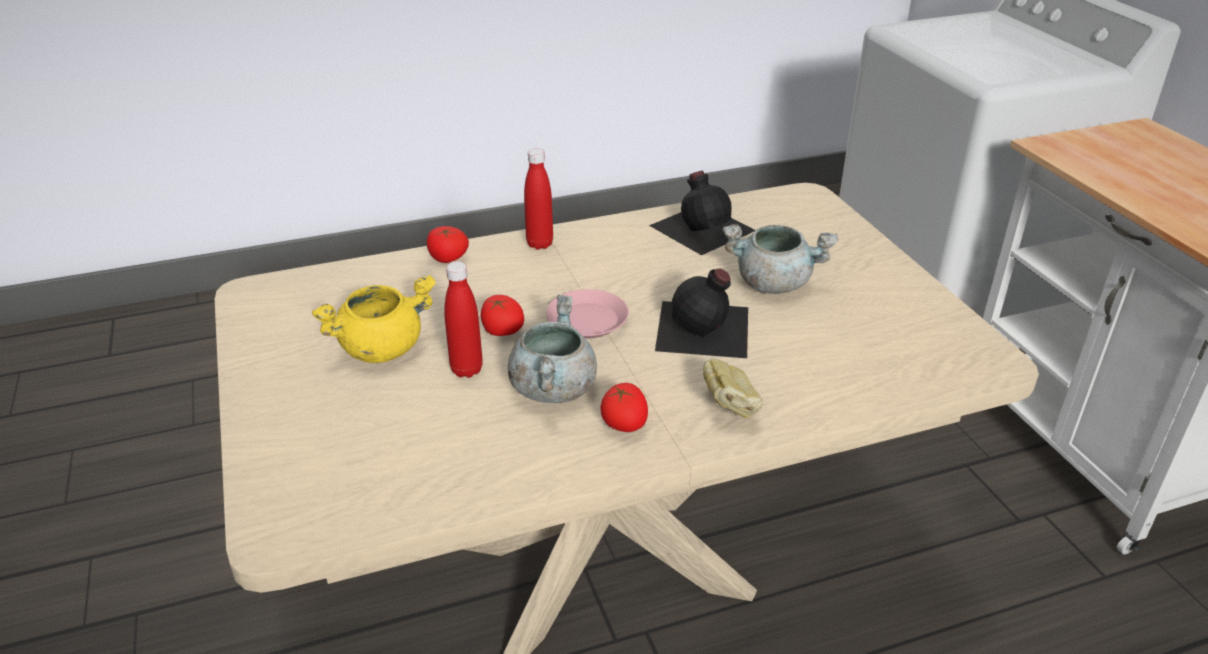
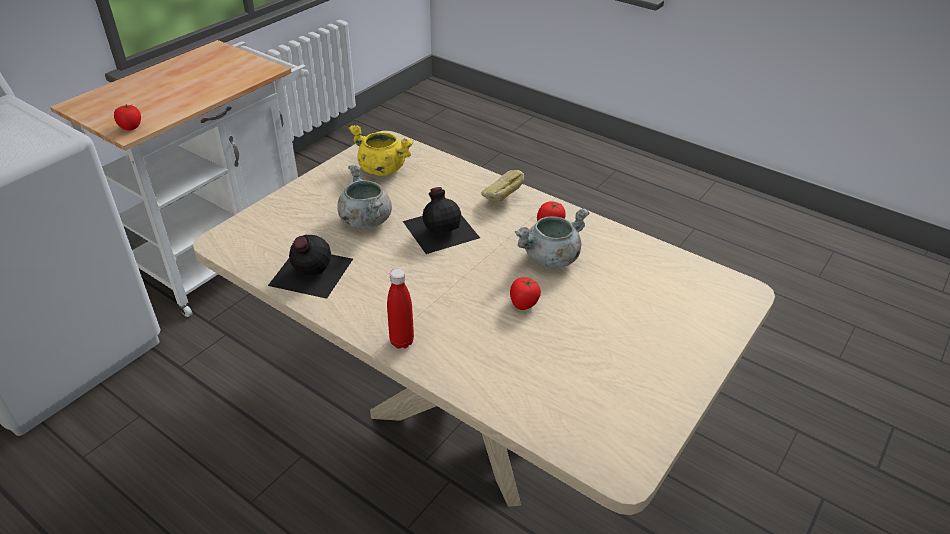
camera: 125 degrees left, 5 degrees up
(382, 348) = (596, 346): yellow cooking pot -> yellow cooking pot (382, 169)
(448, 258) = (467, 381): tomato -> tomato (130, 127)
(466, 370) = (573, 297): red bottle -> none
(588, 320) = (476, 274): pink plate -> none

